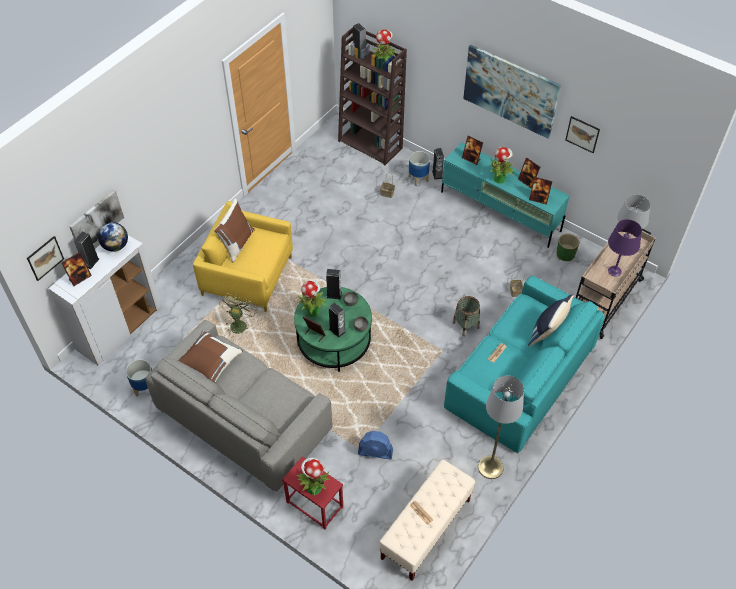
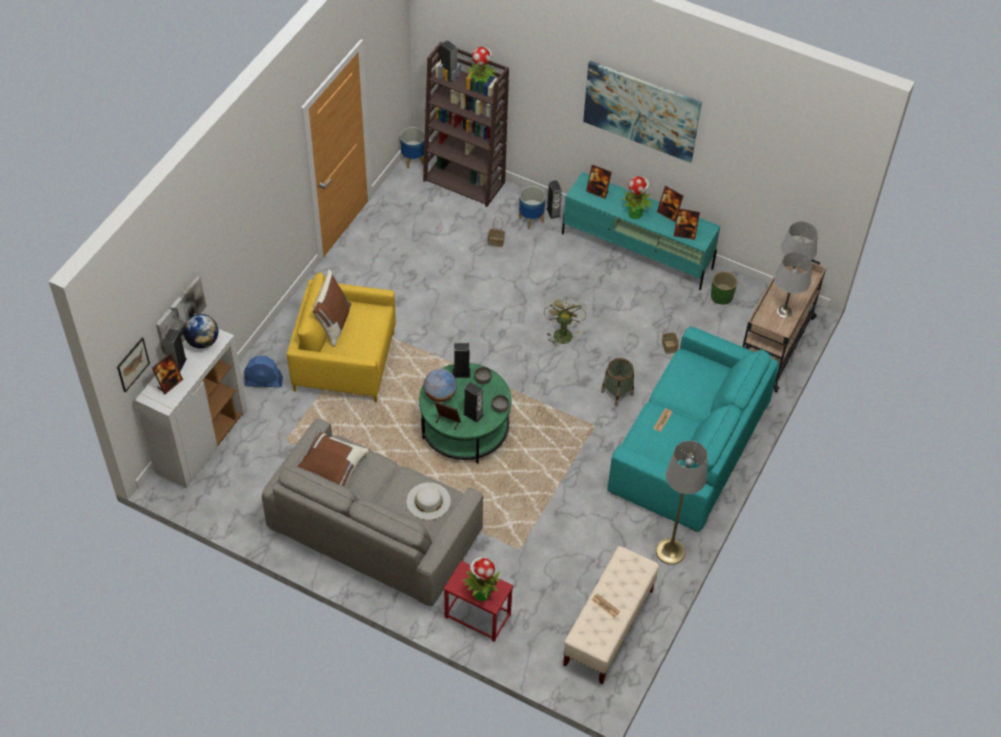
camera: 10 degrees left, 0 degrees up
(144, 388) = (248, 508): planter -> planter (413, 160)
(239, 323) = (346, 420): green fan -> green fan (562, 333)
(284, 400) = (428, 501): none -> white hat
(312, 311) = (440, 395): potted plant -> globe
(375, 452) = (536, 550): blue fan -> blue fan (264, 382)
(547, 333) = (716, 391): blue pillow -> none
(582, 134) = (731, 155): picture -> none
(615, 271) = (784, 312): purple table lamp -> grey table lamp

